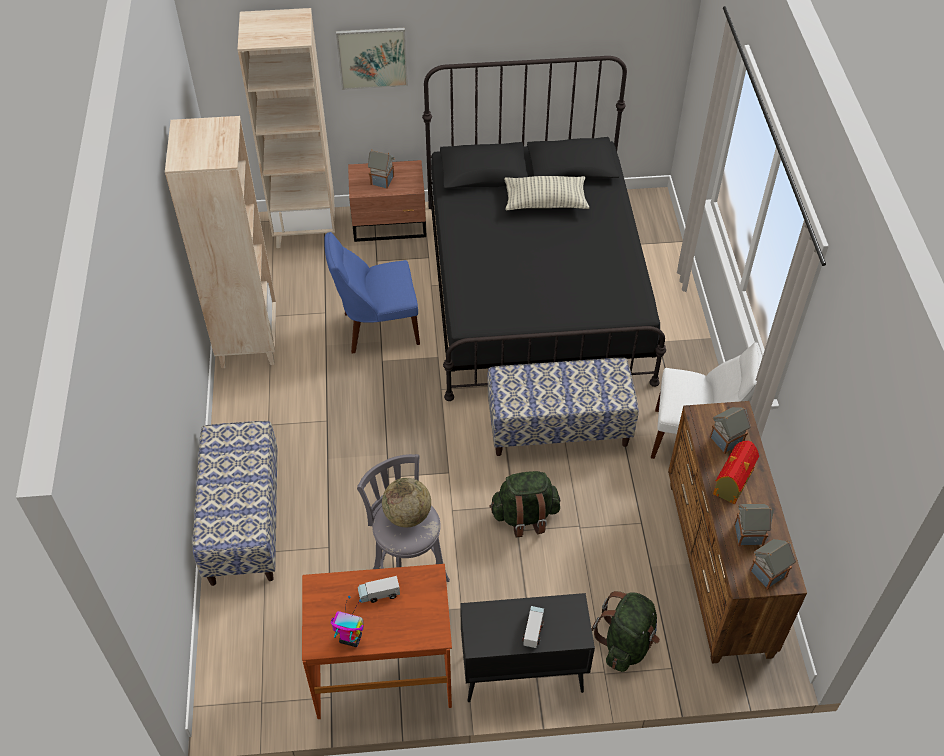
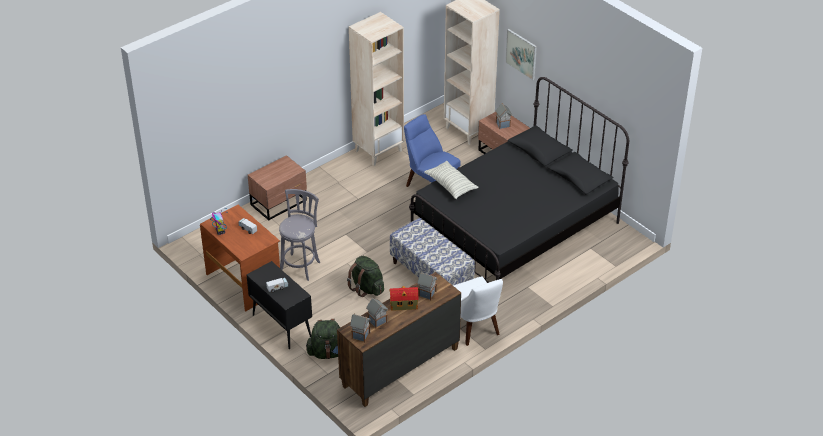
camera: 55 degrees right, 10 degrees down
(243, 521) = (280, 203): bench -> brown nightstand
(407, 515) = (300, 224): globe -> none
(545, 202) = (541, 179): pillow -> pillow (450, 185)

